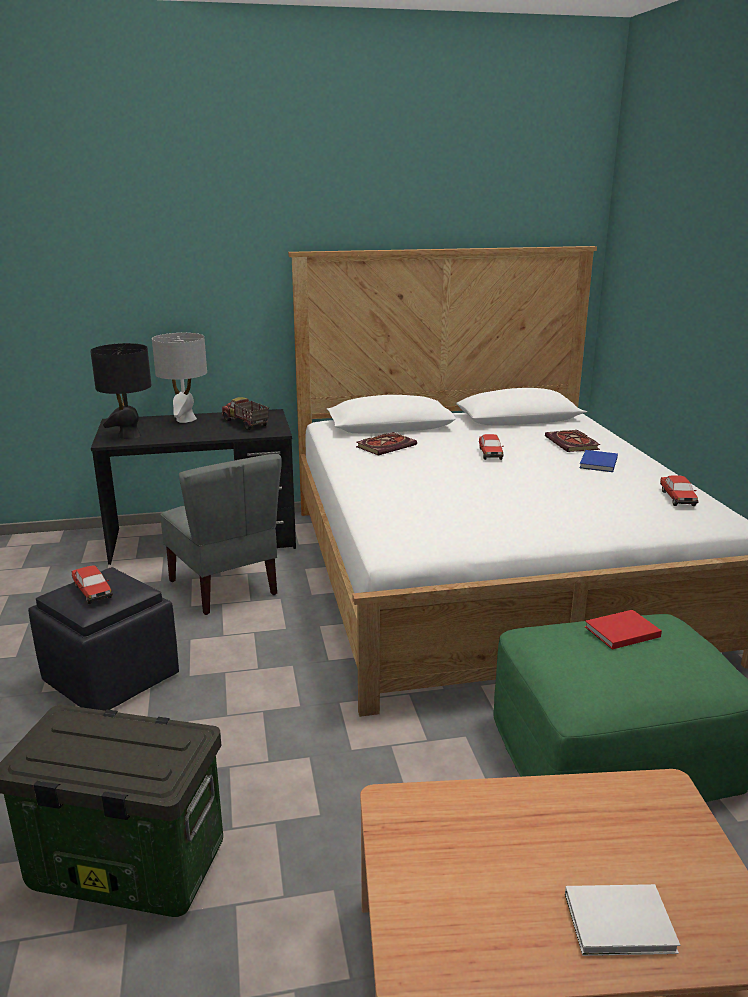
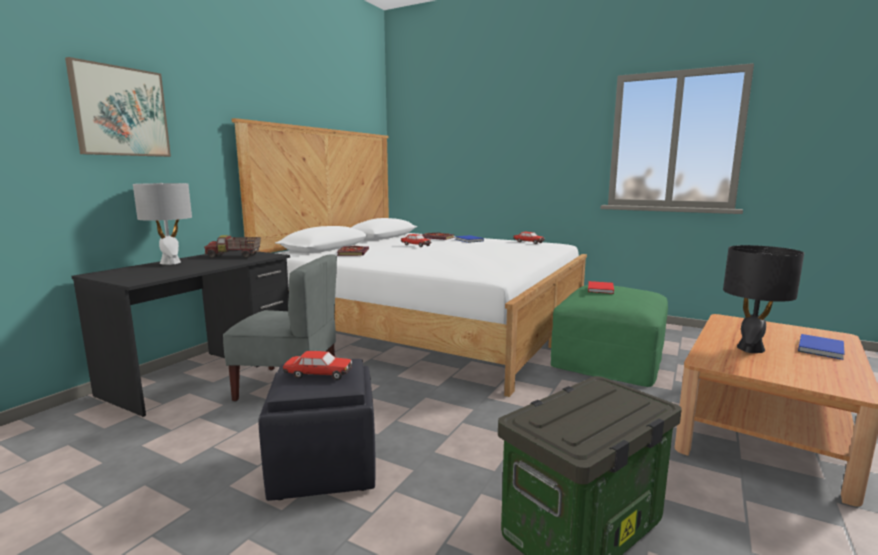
camera: 50 degrees left, 10 degrees down
(129, 436) = (146, 276): black table lamp -> black table lamp (750, 349)
(156, 259) = (121, 111): none -> picture
(622, 924) = (821, 348): white book -> blue book

